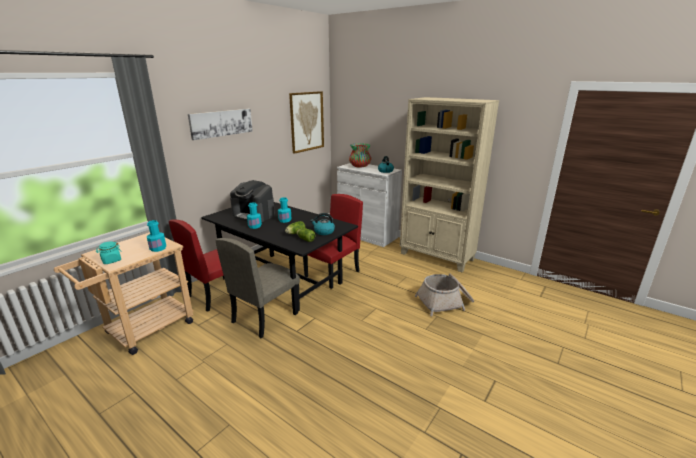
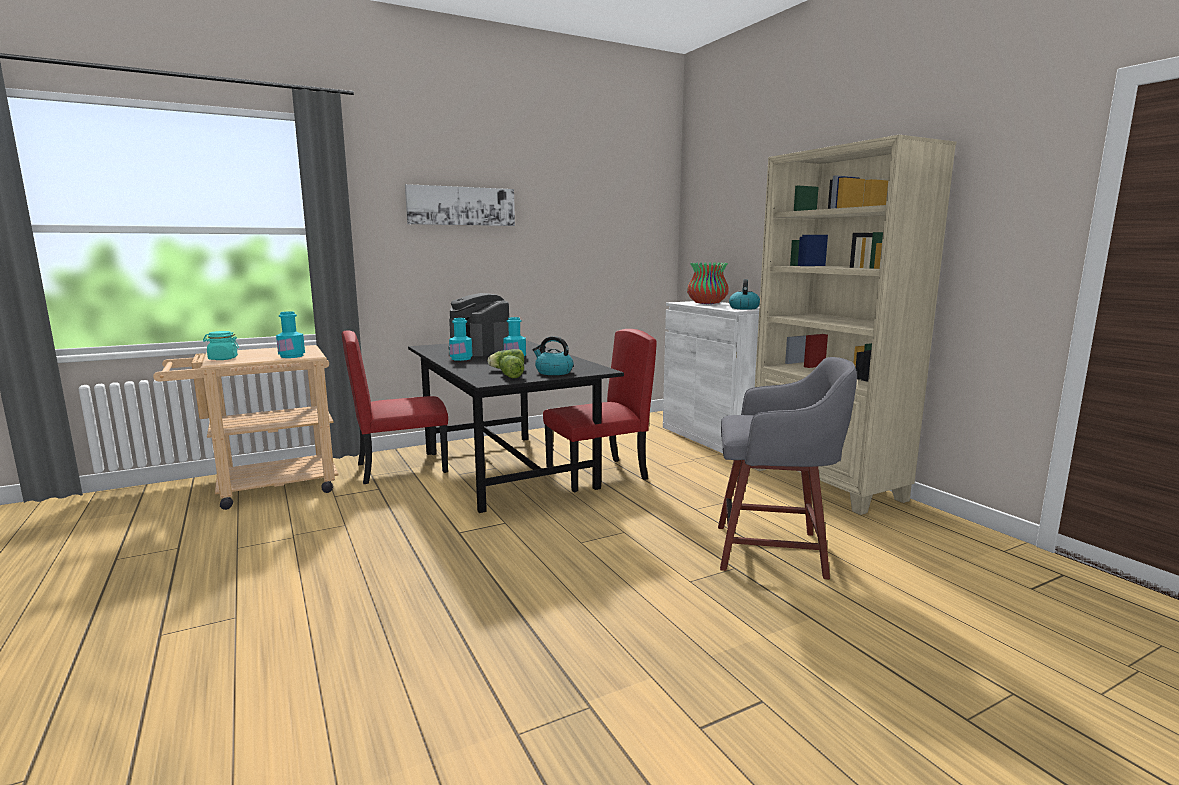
camera: 25 degrees right, 10 degrees down
(265, 316) = (434, 505): beige chair -> none
(306, 121) = (626, 226): picture -> none
(445, 302) = (774, 551): basket -> grey stool

